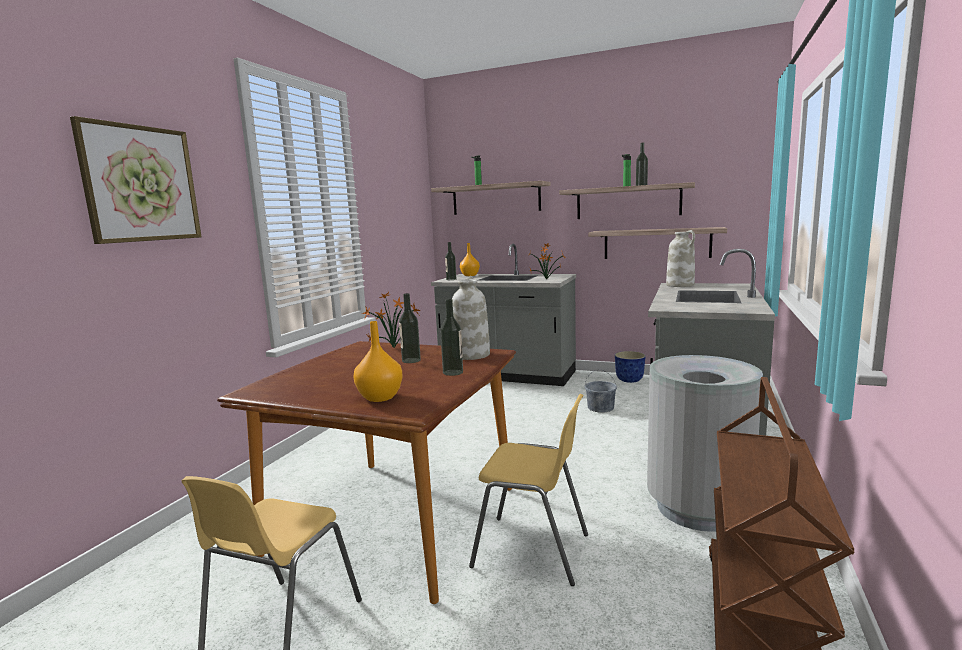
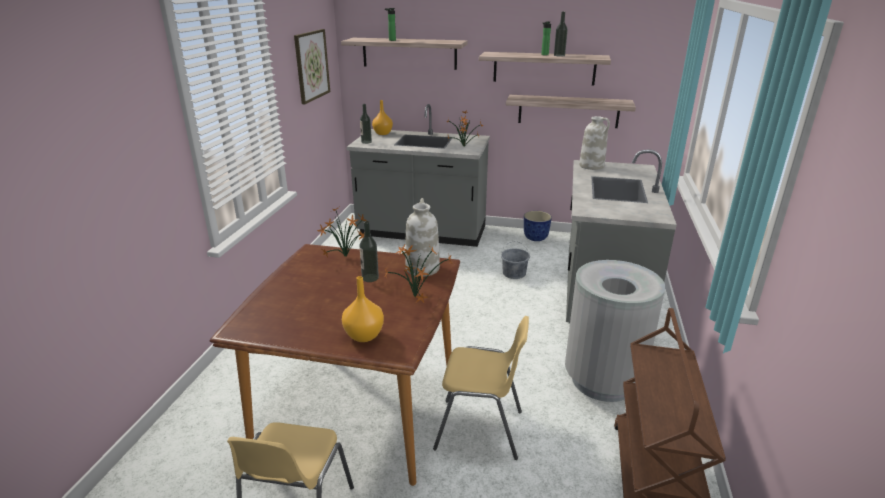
camera: 10 degrees left, 15 degrees up
(140, 184) = (84, 120): picture -> picture (311, 65)
(453, 372) = (415, 296): bottle -> potted plant

